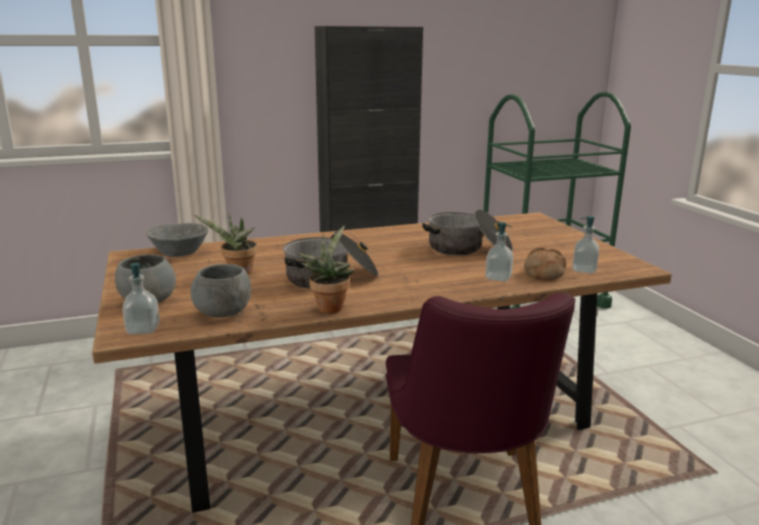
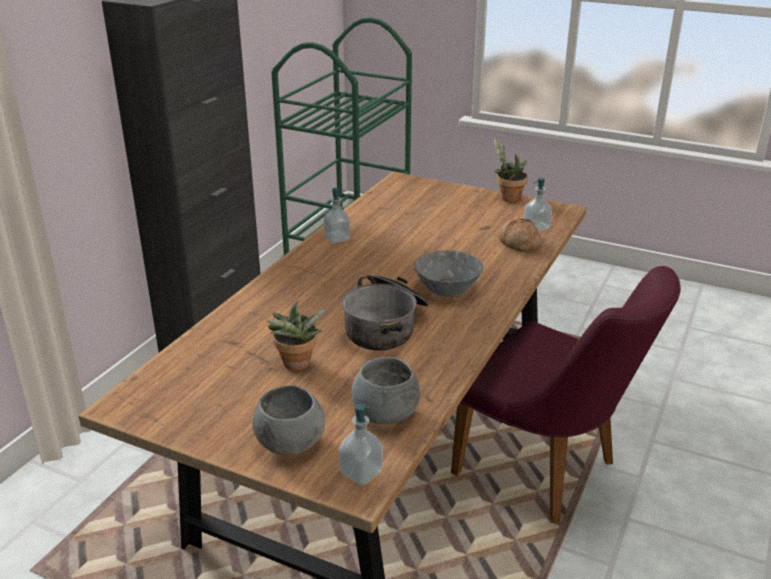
camera: 45 degrees left, 10 degrees up
(180, 253) = (173, 373): grey bowl -> grey bowl (447, 288)
(329, 306) = (450, 357): potted plant -> potted plant (507, 197)
(468, 249) = (423, 240): cooking pot -> none
(498, 278) = (501, 263): soap dispenser -> soap dispenser (337, 238)

